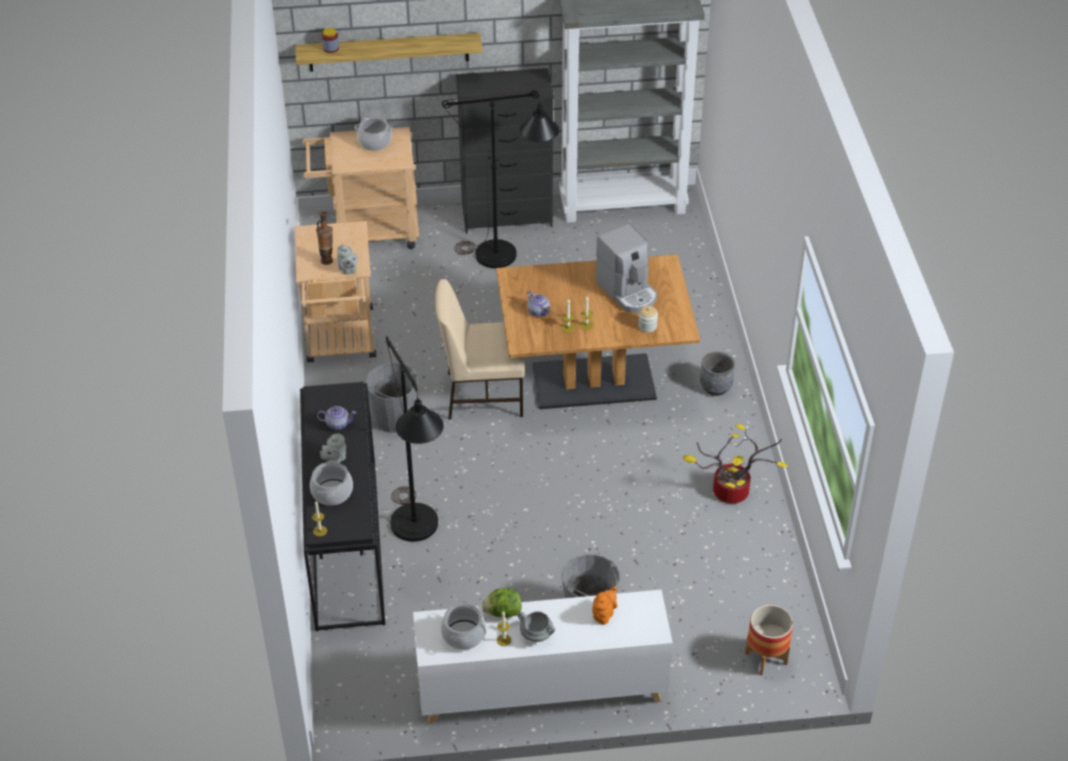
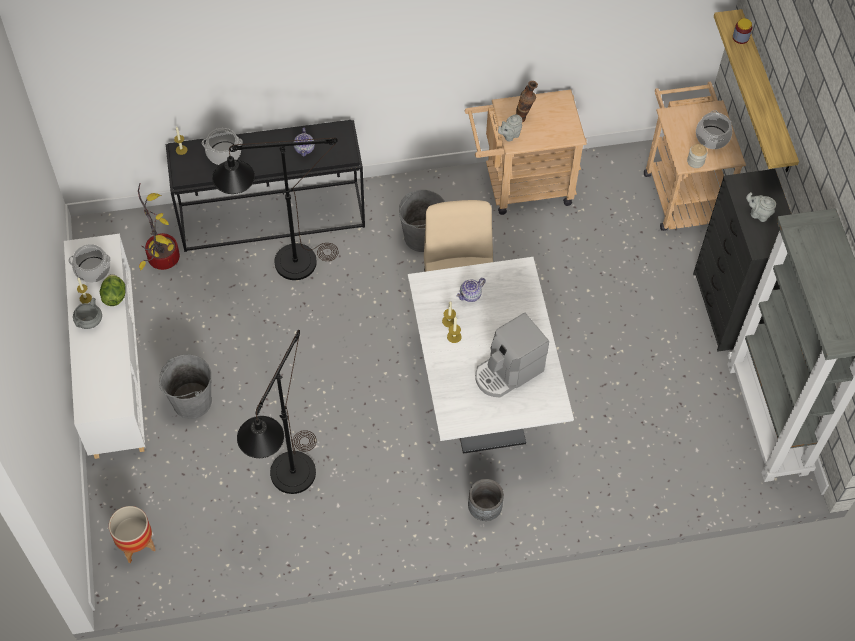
camera: 85 degrees right, 15 degrees up
(334, 460) = (261, 151): grey teapot -> grey teapot (758, 214)
(507, 257) = (660, 312): black floor lamp -> black floor lamp (288, 485)
(593, 382) = (483, 397): brown dining table -> white dining table
(604, 614) = (108, 371): orange teapot -> none
(647, 326) = (456, 390): jar -> jar (695, 161)
(728, 493) = (337, 518): potted plant -> potted plant (161, 255)

